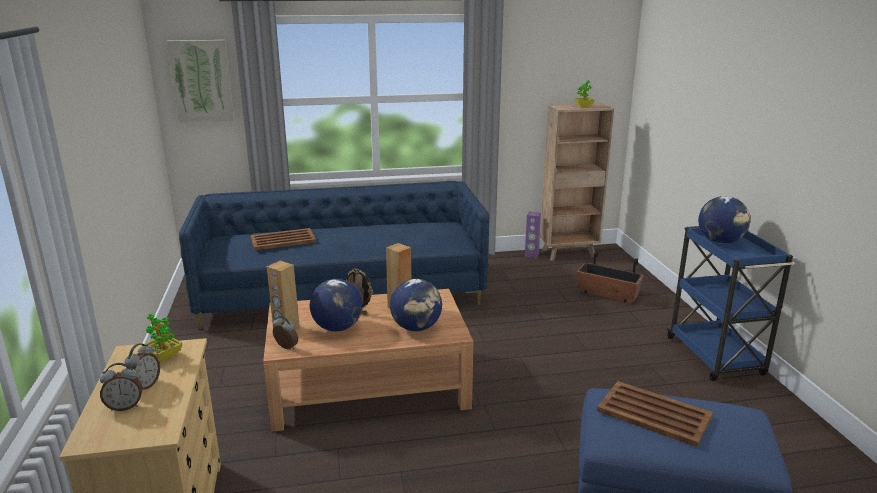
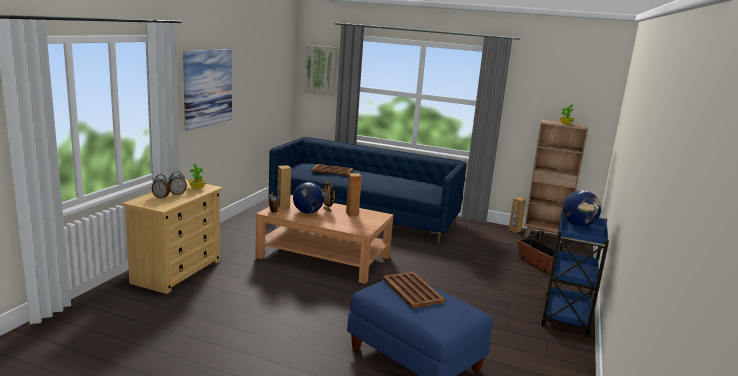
camera: 30 degrees right, 5 degrees down
(80, 154) = (208, 87): none -> picture
(416, 328) = (347, 223): globe -> none
(531, 255) = (514, 230): purple speaker -> brown speaker

